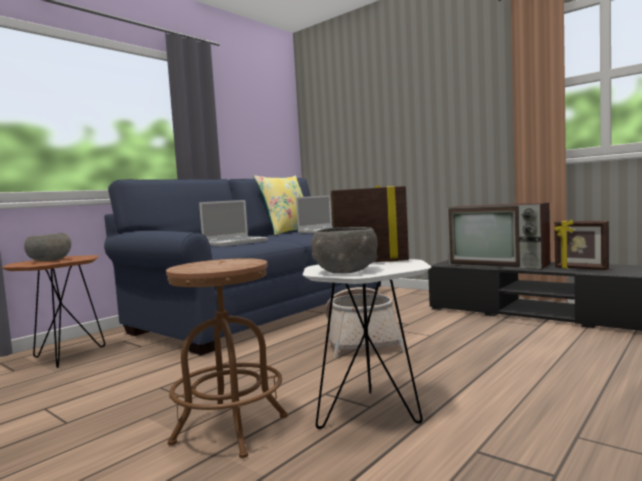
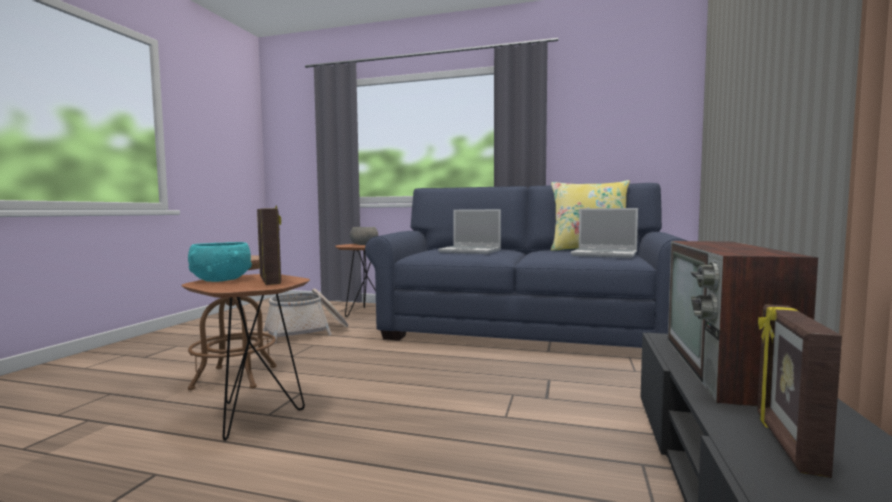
camera: 65 degrees right, 0 degrees up
(345, 271) = (221, 280): grey bowl -> turquoise bowl
(361, 341) = (455, 384): basket -> basket (307, 332)
(373, 413) = (254, 417): white side table -> brown side table

